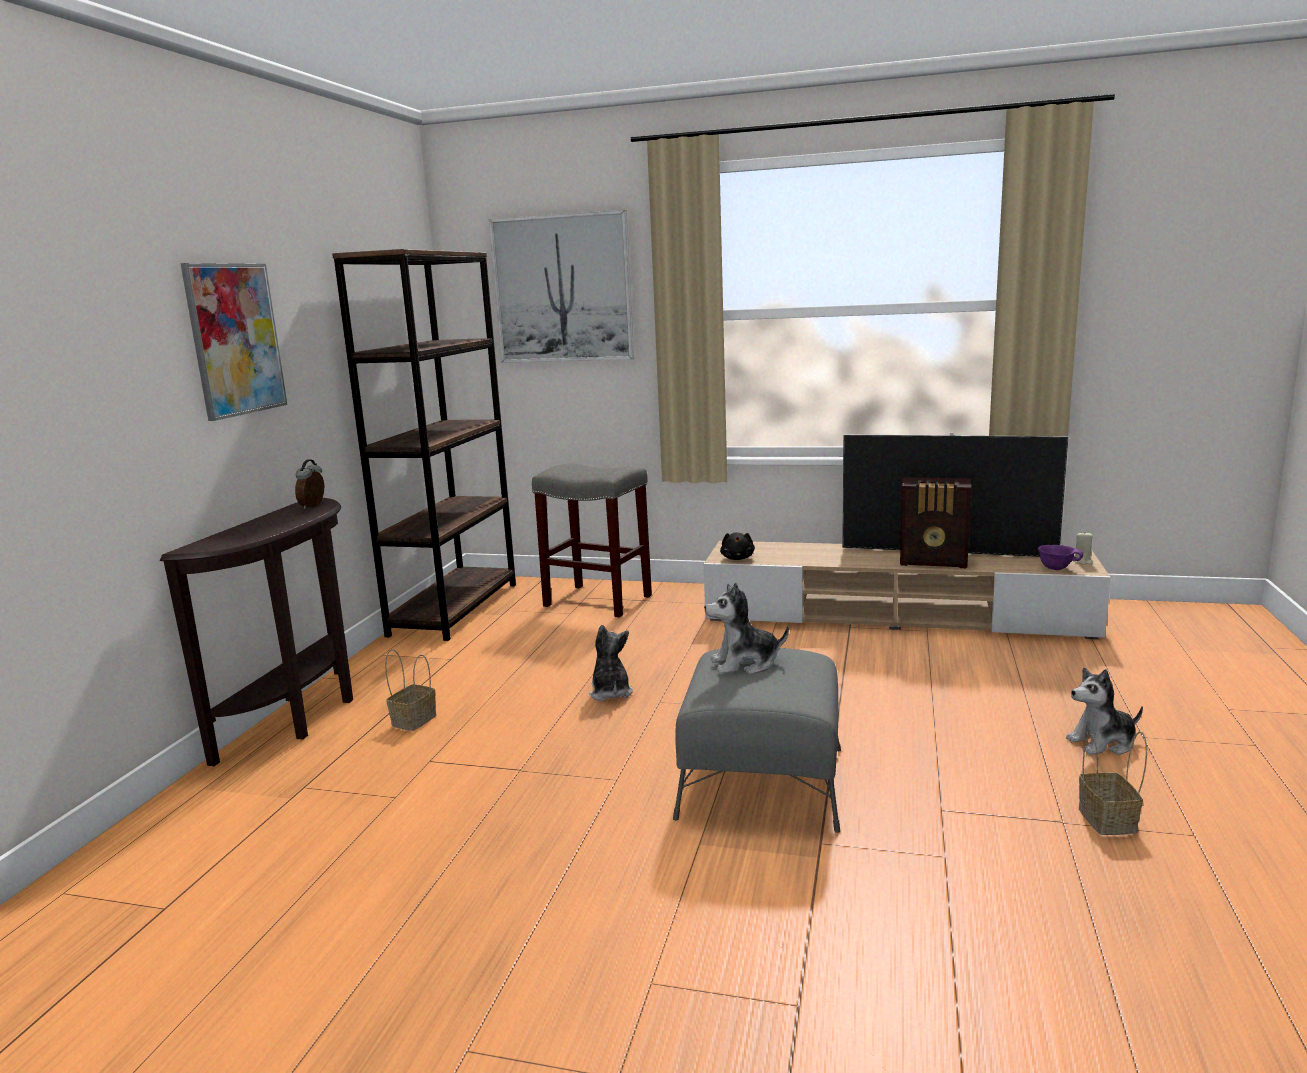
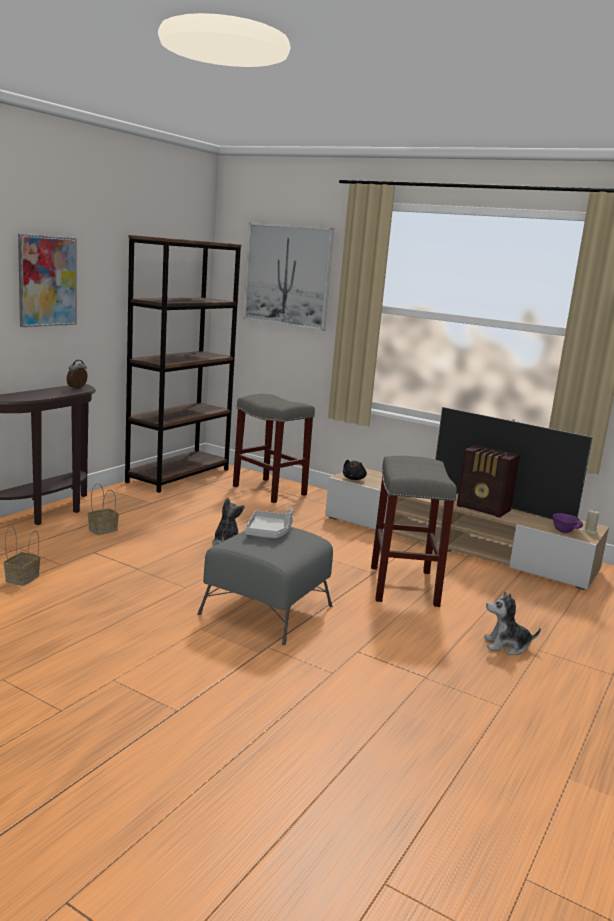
camera: 15 degrees right, 0 degrees up
(745, 664) = (269, 532): plush toy -> grey tray
(898, 693) = (404, 586): none -> grey stool
(1109, 821) = (455, 684): basket -> basket (22, 579)

